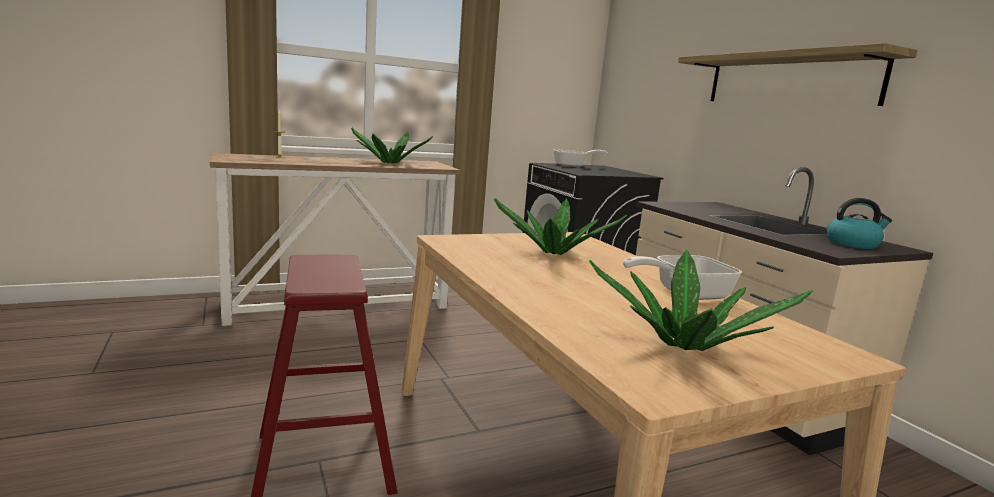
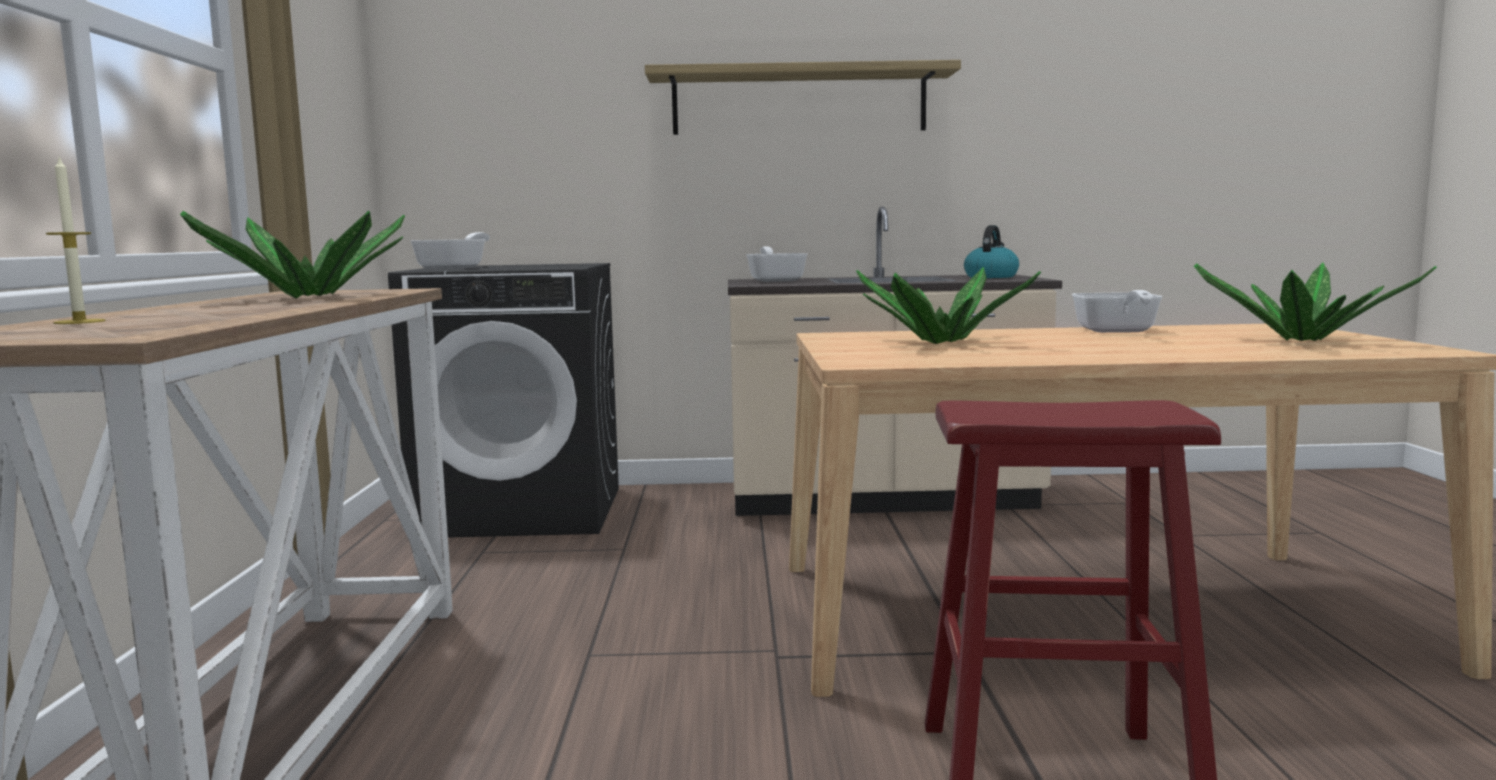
camera: 65 degrees left, 5 degrees down
(714, 207) = (776, 280): none -> frying pan

